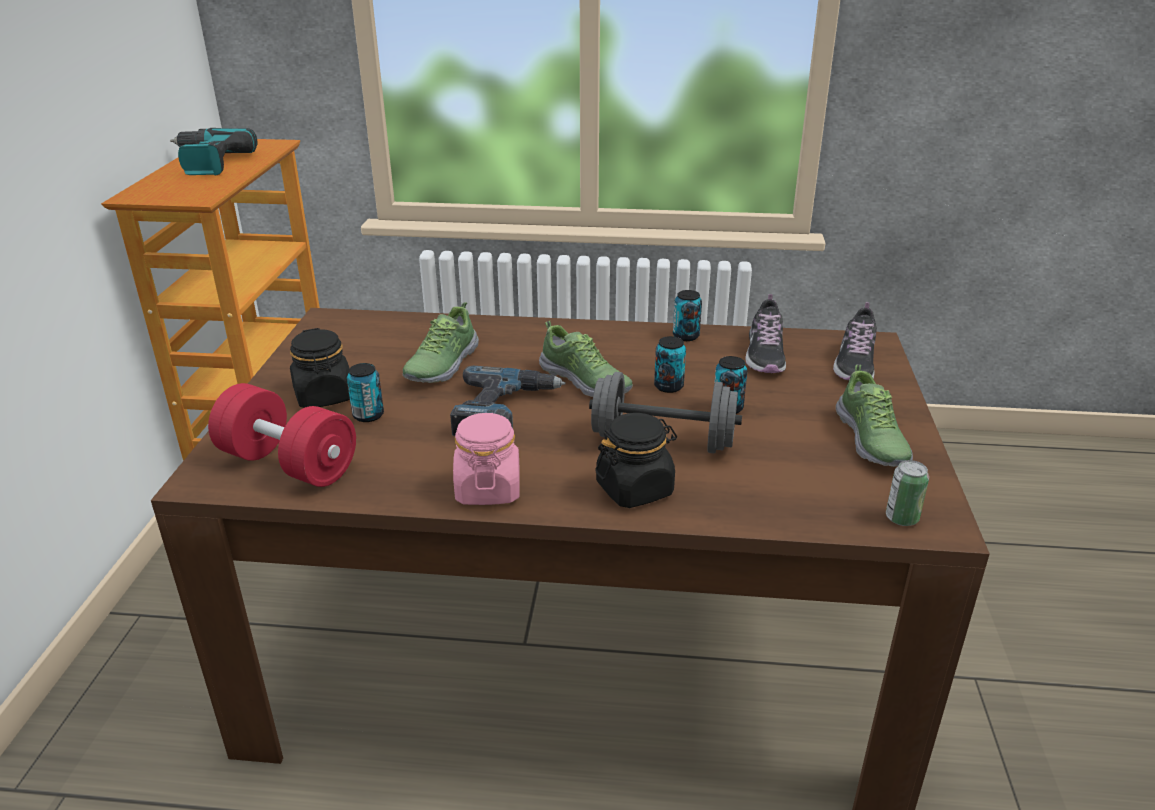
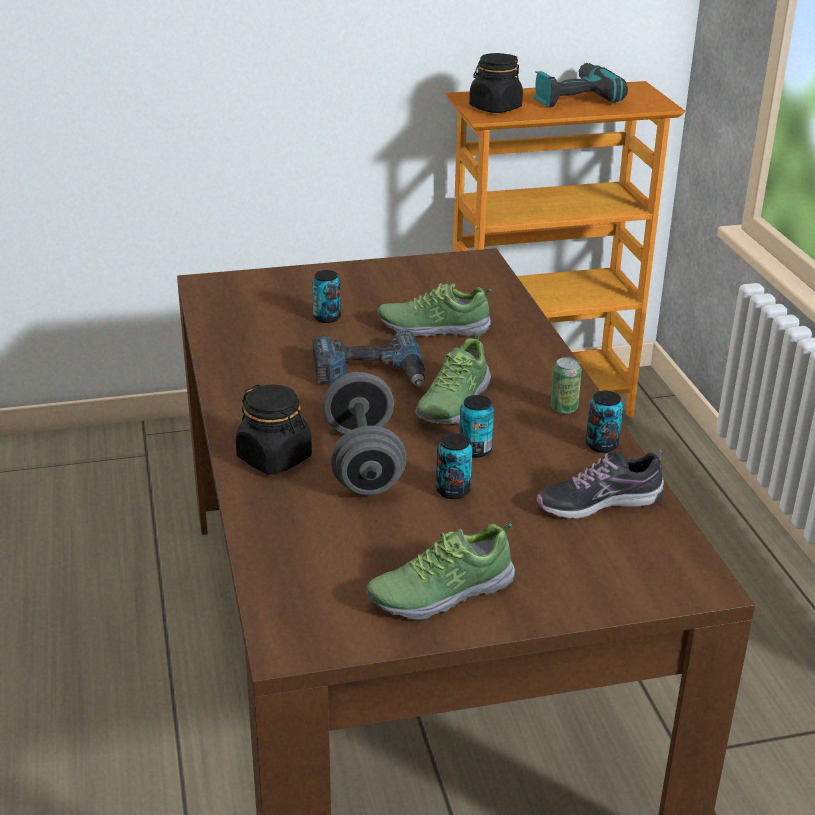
camera: 70 degrees right, 0 degrees up
(288, 464) = (241, 306): red dumbbell -> none
(324, 396) = (345, 293): black jar -> black jar (495, 108)
(488, 489) = (244, 391): pink jar -> none
(855, 363) = (628, 572): shoe -> none
(901, 518) = (292, 618): can -> can (564, 408)

